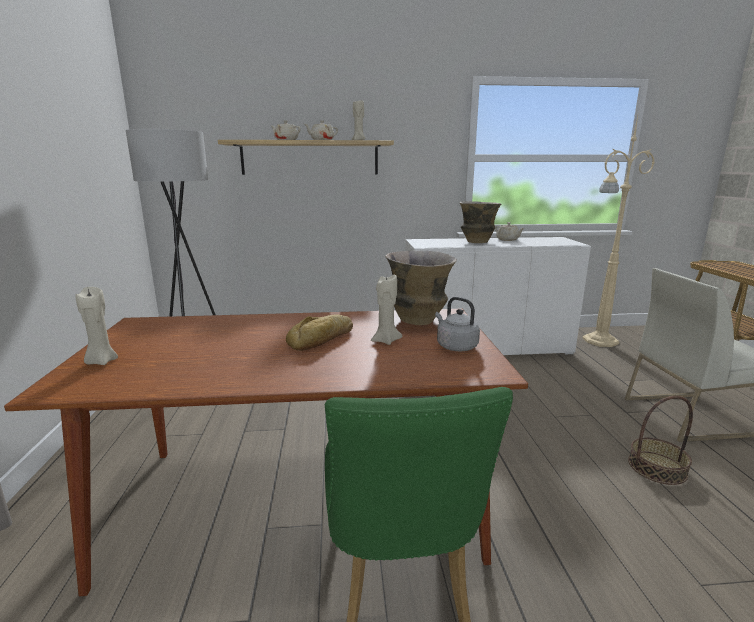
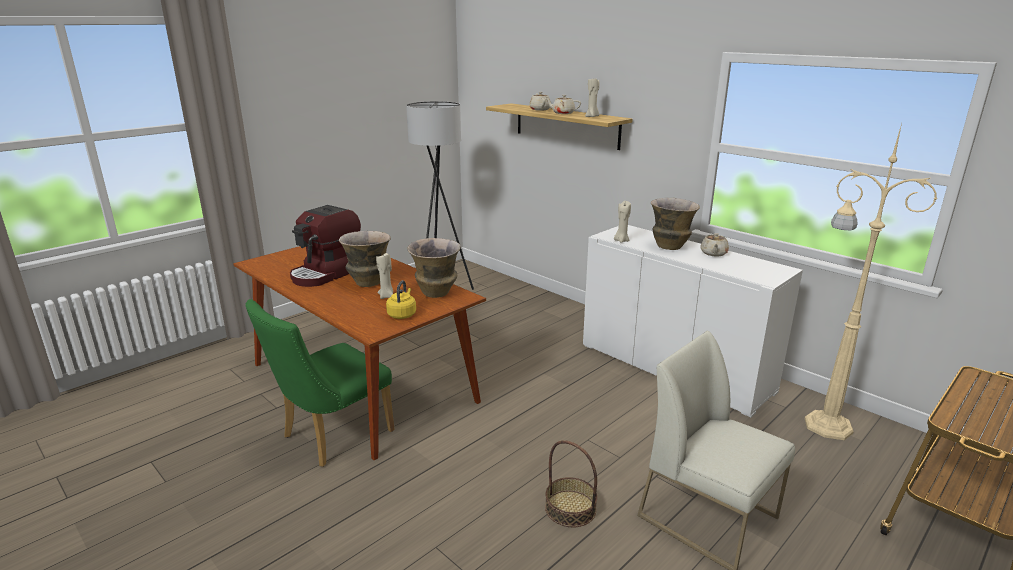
camera: 50 degrees right, 5 degrees up
(101, 361) = (284, 257): beige candle -> beige candle (621, 240)
(239, 352) = (327, 273): none -> coffee machine
(323, 339) = (368, 282): bread -> vase
(455, 346) = (402, 314): grey kettle -> yellow kettle

